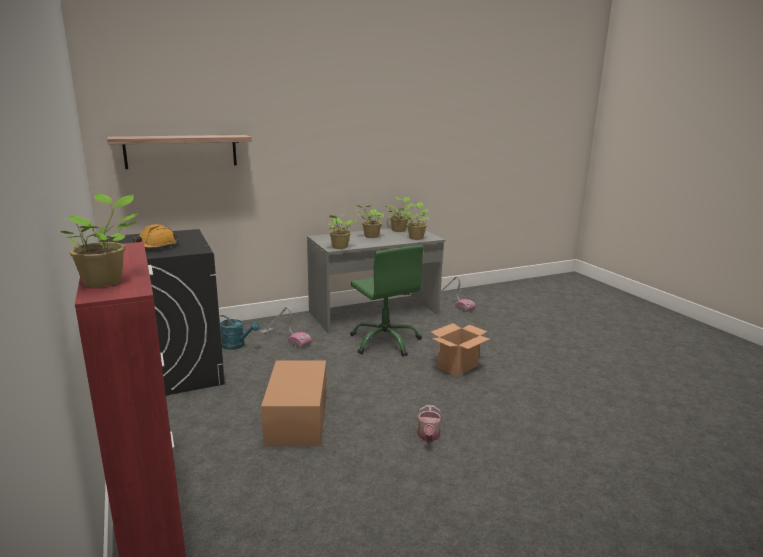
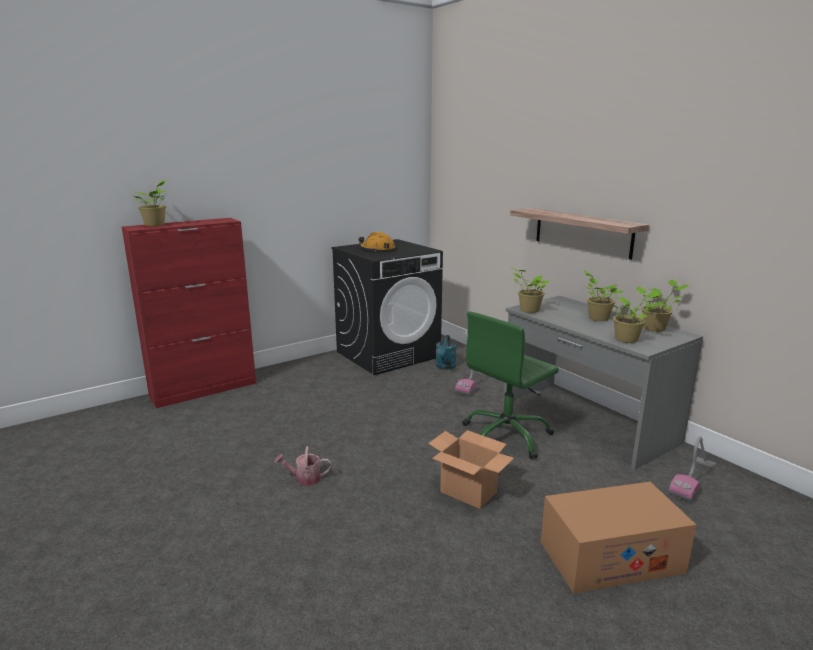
camera: 80 degrees right, 0 degrees up
(181, 151) = (477, 182): shelf -> shelf (582, 232)
(297, 419) = (327, 411): cardboard box -> cardboard box (610, 557)

